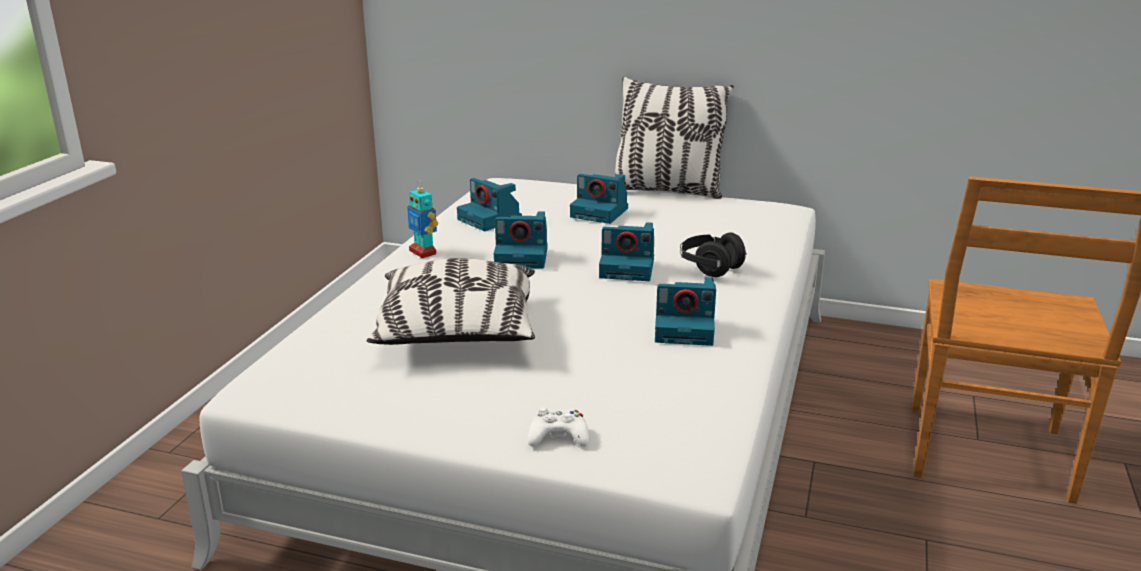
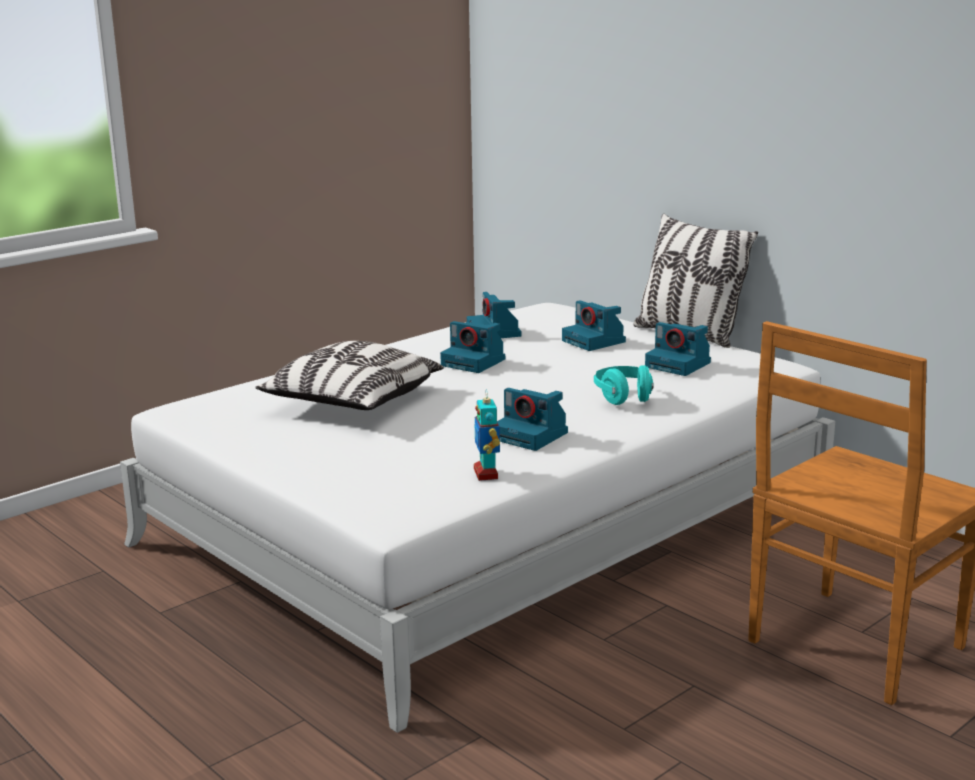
camera: 30 degrees right, 5 degrees down
(423, 252) = (405, 347): toy robot -> toy robot (486, 474)
(558, 437) = (327, 478): white game controller -> none
(628, 268) = (550, 385): camera -> camera (679, 365)
(710, 268) = (623, 397): black headphones -> turquoise headphones

